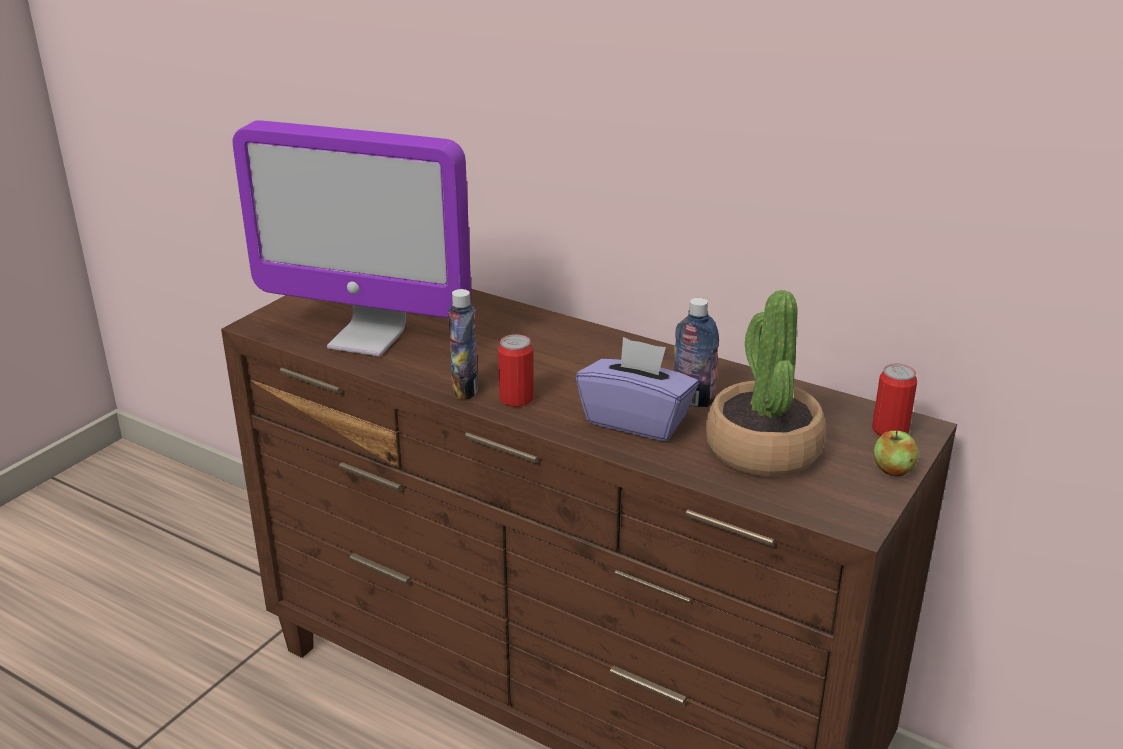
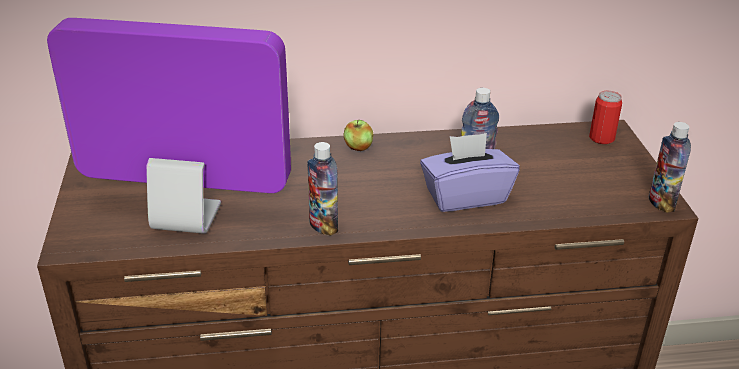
camera: 40 degrees left, 5 degrees up
(367, 338) = (186, 218): monitor -> monitor turned 150 degrees counterclockwise
(516, 399) = (369, 216): can -> none
(762, 450) = (560, 182): potted plant -> none
(853, 518) = (661, 203): none -> bottle
(893, 470) = (637, 163): apple -> apple (358, 147)

